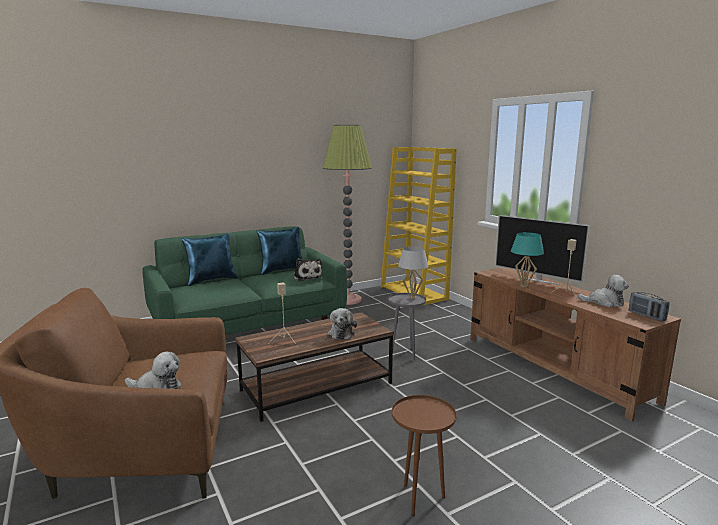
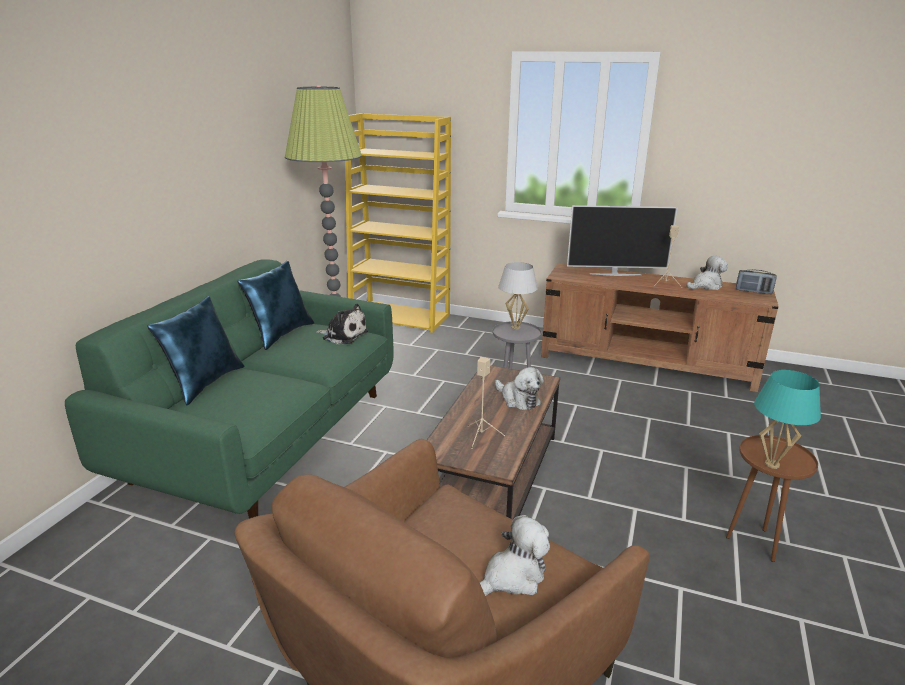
camera: 40 degrees left, 10 degrees up
(524, 286) = (620, 284): turquoise table lamp -> turquoise table lamp (772, 464)

